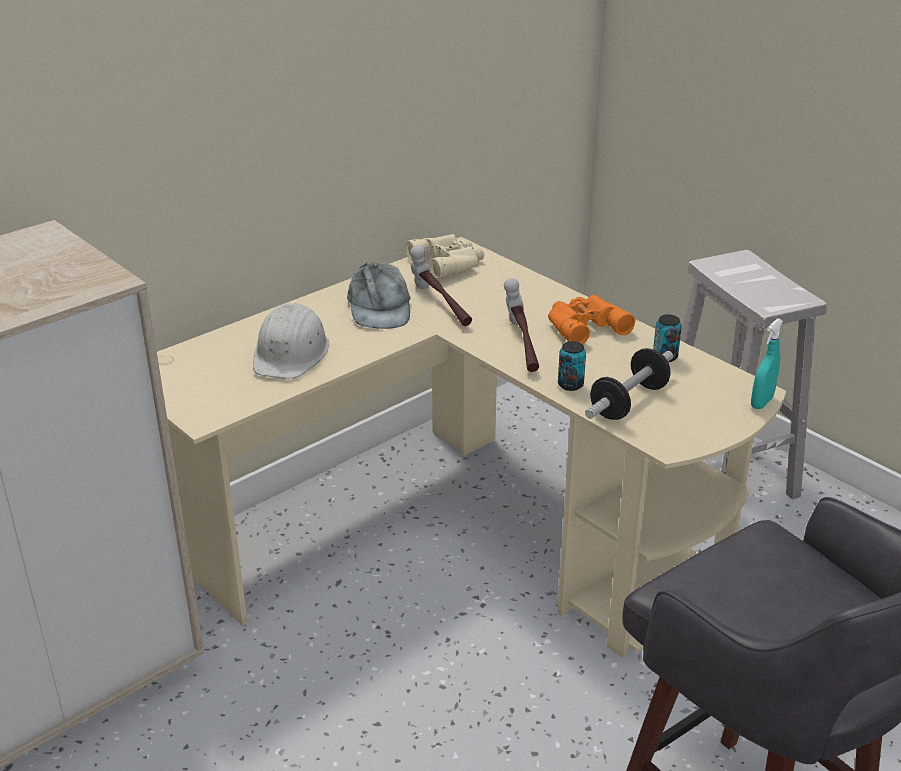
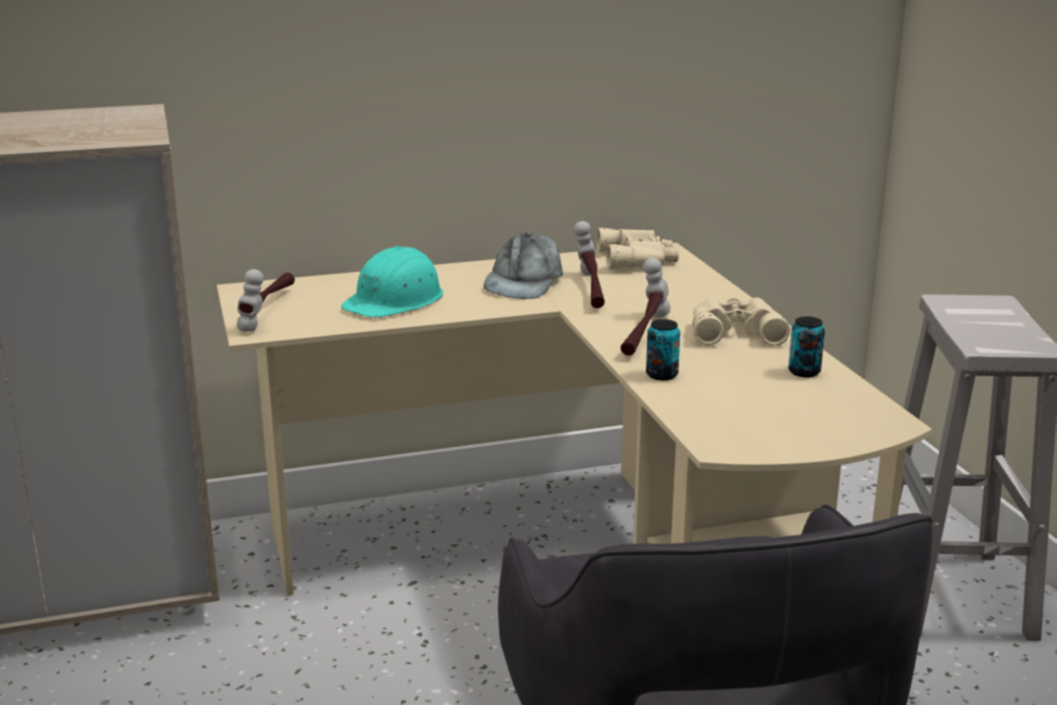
camera: 25 degrees right, 10 degrees down
(192, 390) = (269, 310): none -> hammer
(291, 353) = (395, 300): white hard hat -> turquoise hard hat
(583, 325) = (734, 330): orange binoculars -> beige binoculars
(628, 402) = (714, 401): dumbbell -> none
(761, 402) = (885, 433): turquoise spray bottle -> none

